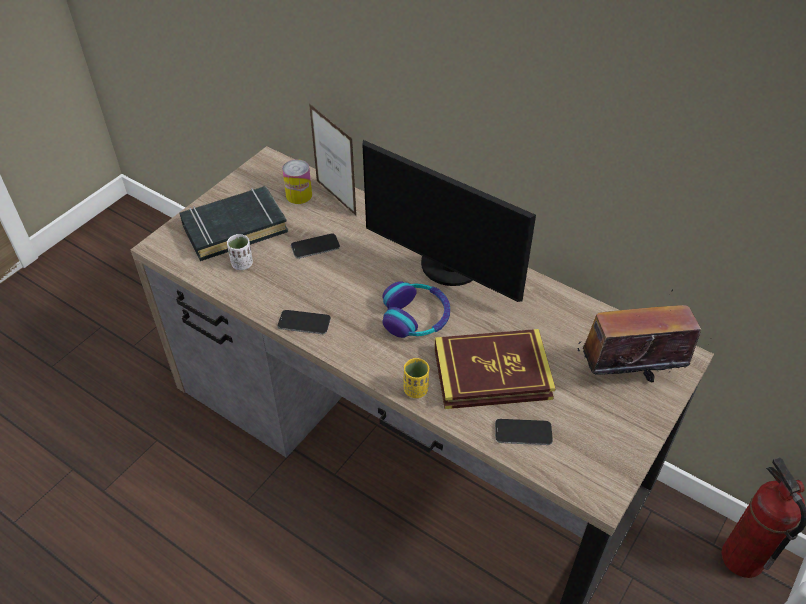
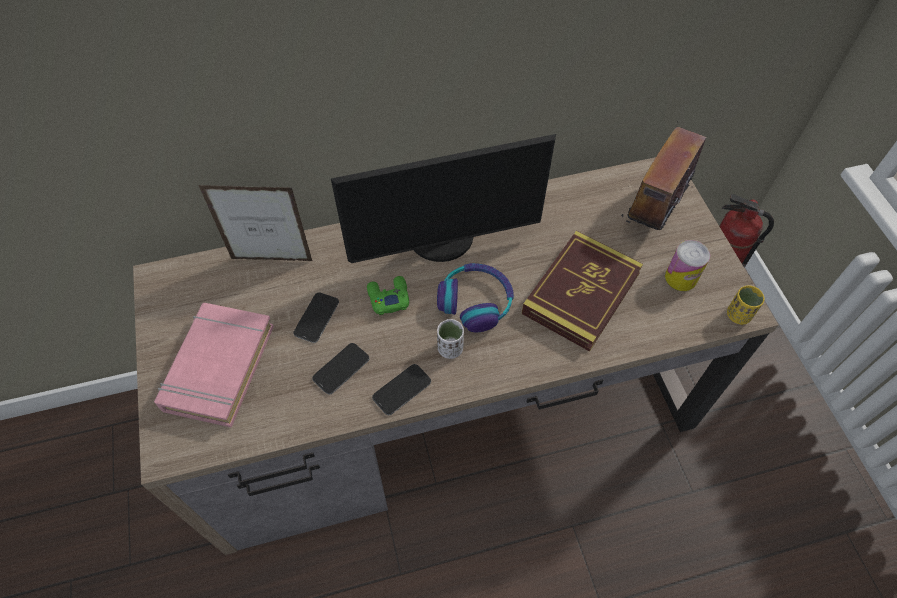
camera: 50 degrees left, 10 degrees up
(234, 228) = (218, 367): black book -> pink book
(242, 264) = (275, 392): white cup -> white cup (450, 348)
(299, 195) = (234, 285): can -> can (680, 278)
(369, 270) = (388, 297): none -> green game controller
(416, 390) = (553, 357): yellow cup -> yellow cup (738, 315)
(523, 433) = (654, 316): phone -> phone (341, 369)

